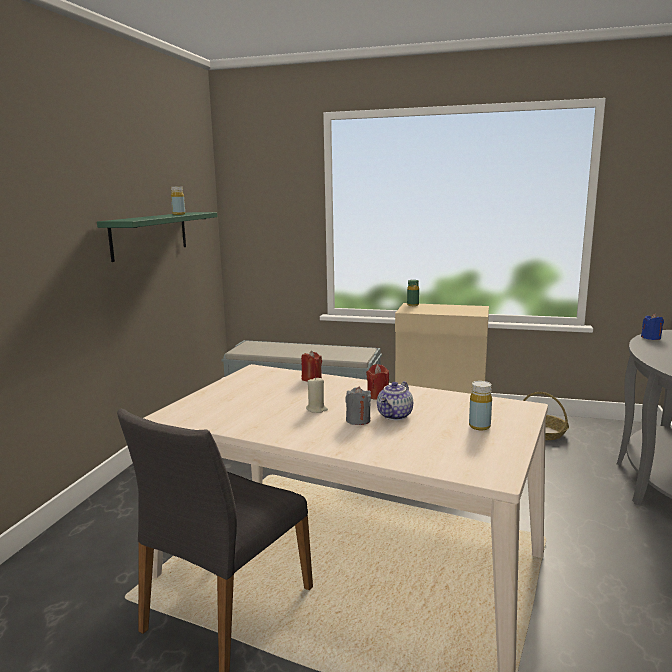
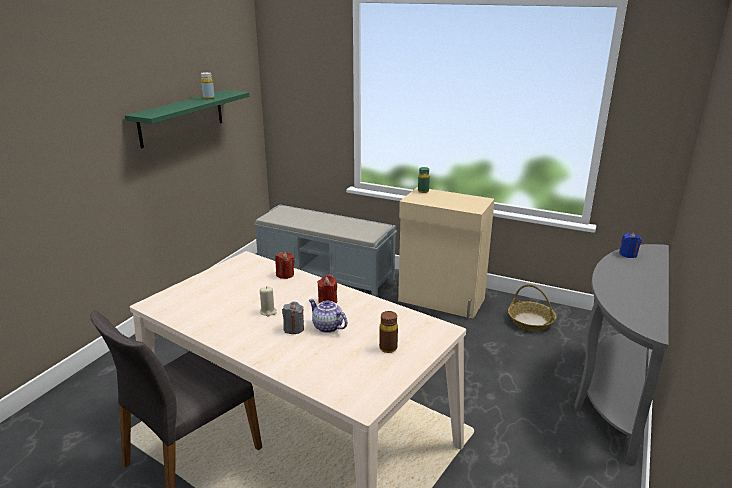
camera: 10 degrees right, 10 degrees up
(395, 416) = (327, 327): teapot -> teapot turned 90 degrees clockwise
(479, 426) = (388, 348): yellow bottle -> brown bottle

